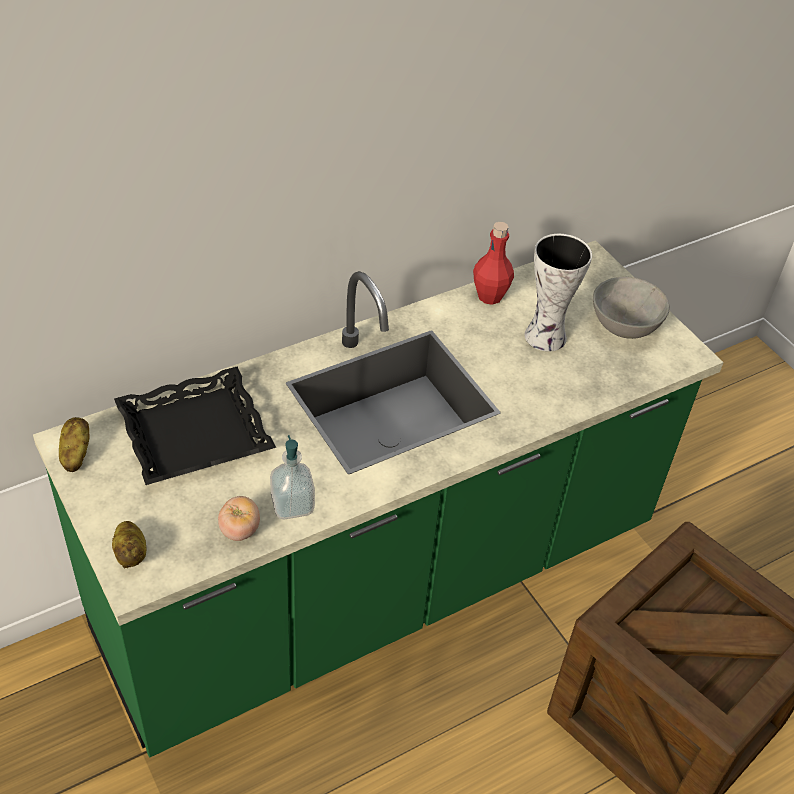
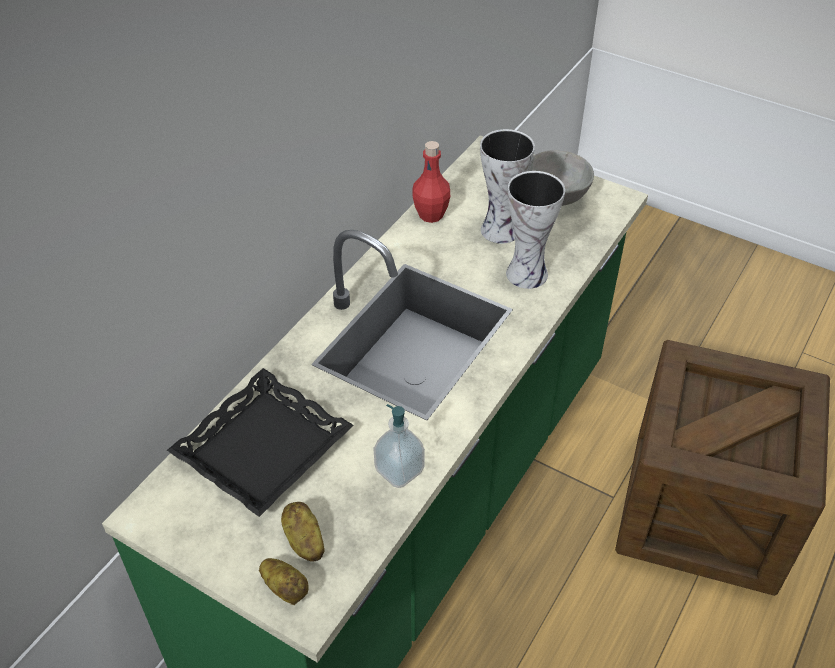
camera: 25 degrees left, 0 degrees up
(75, 454) = (160, 522): potato -> potato (303, 541)
(239, 530) = (369, 516): tomato -> none
(541, 385) = (527, 272): none -> vase

